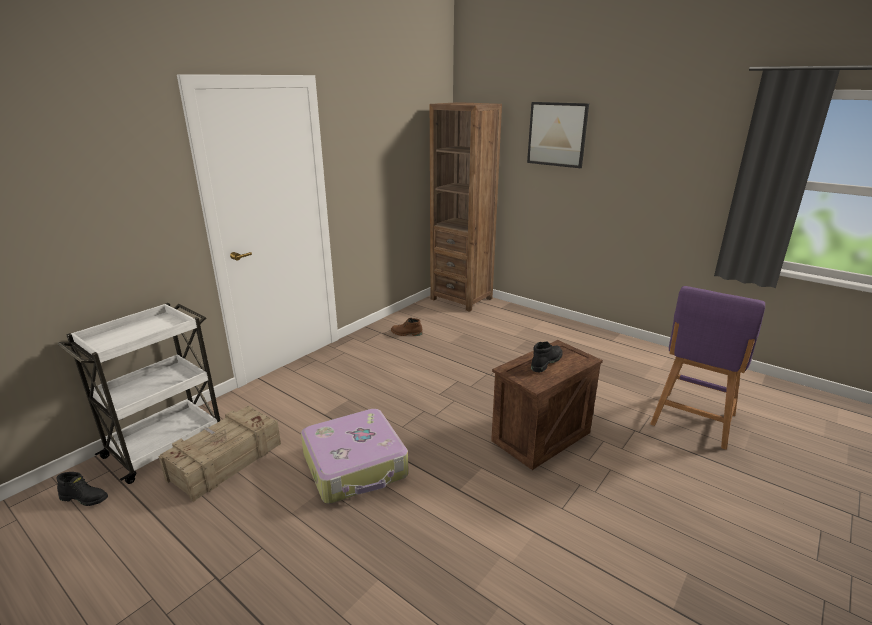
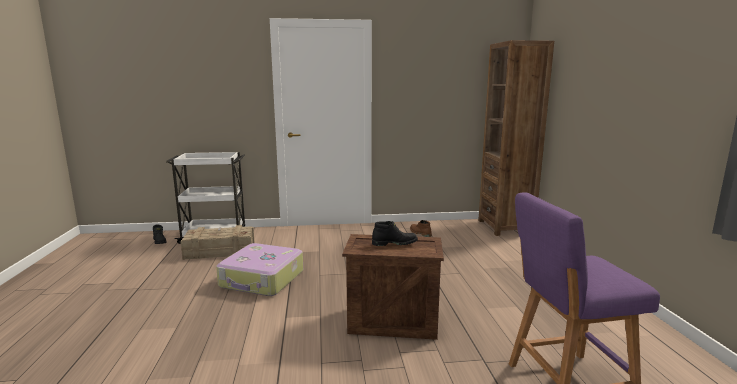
camera: 45 degrees right, 10 degrees down
(557, 134) = (590, 64): picture -> none

